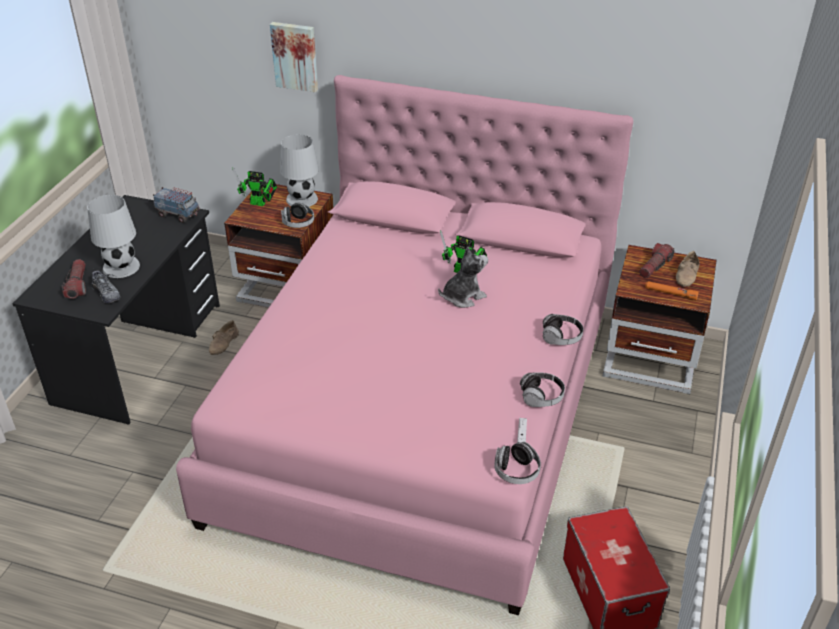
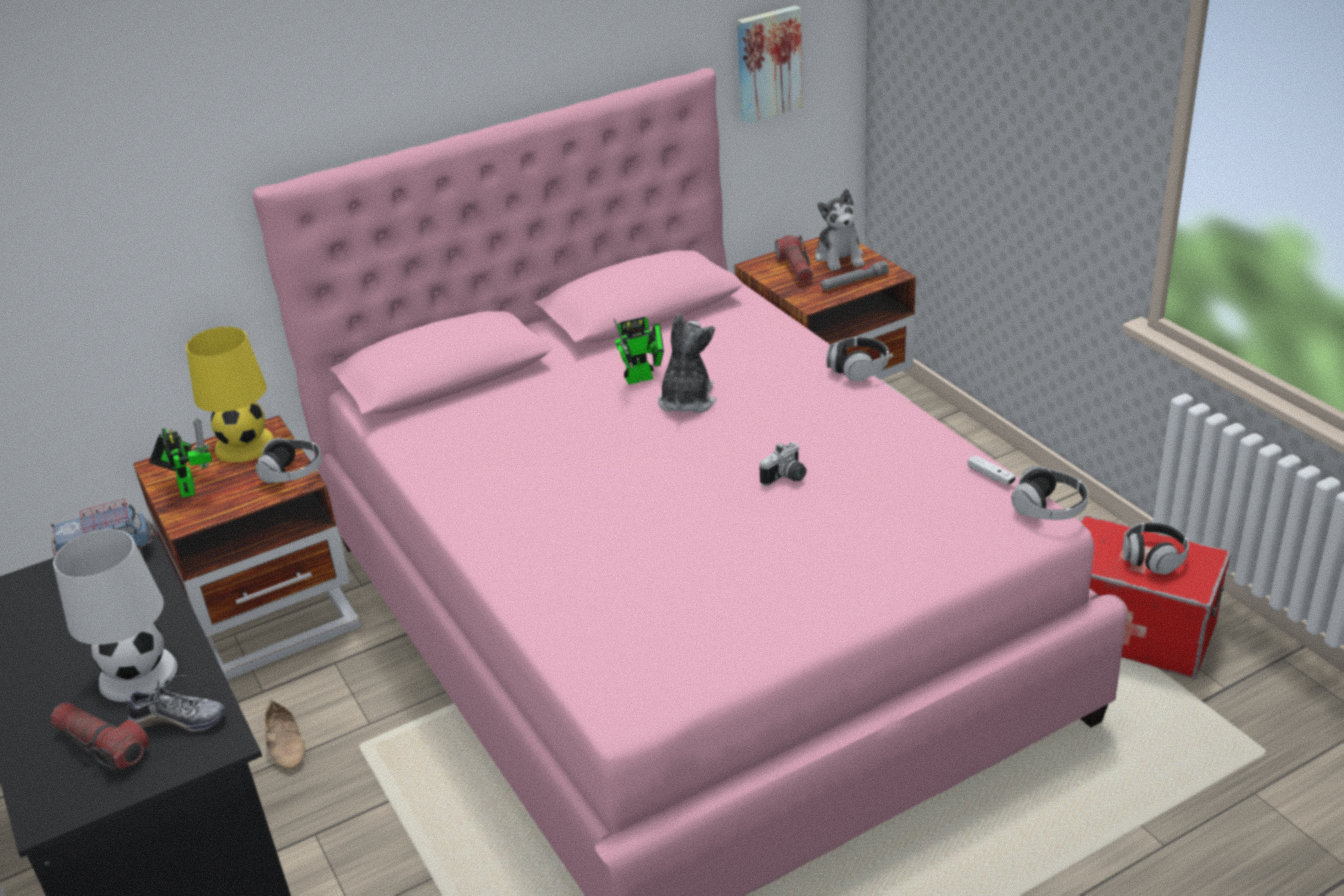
camera: 45 degrees left, 5 degrees down
(260, 204) = (187, 486): toy robot -> toy robot turned 75 degrees counterclockwise
(295, 56) = (155, 191): picture -> picture (767, 63)
(302, 199) = (245, 445): white table lamp -> yellow table lamp
(437, 364) = (787, 478): none -> camera
(541, 397) = (943, 431): headphones -> headphones (1153, 558)
(670, 293) = (854, 282): orange flashlight -> grey flashlight
(688, 275) = (839, 257): beige shoe -> plush toy

